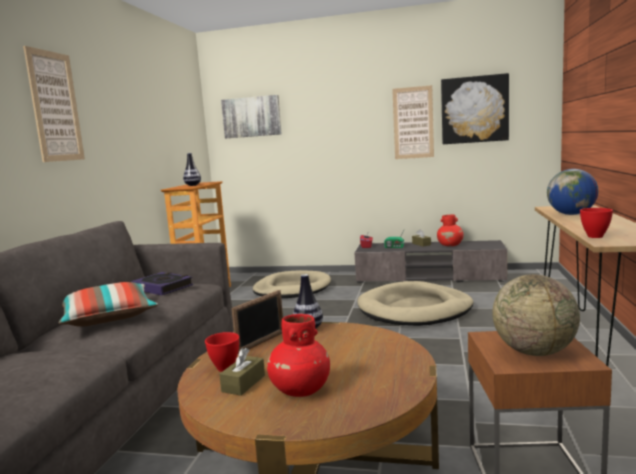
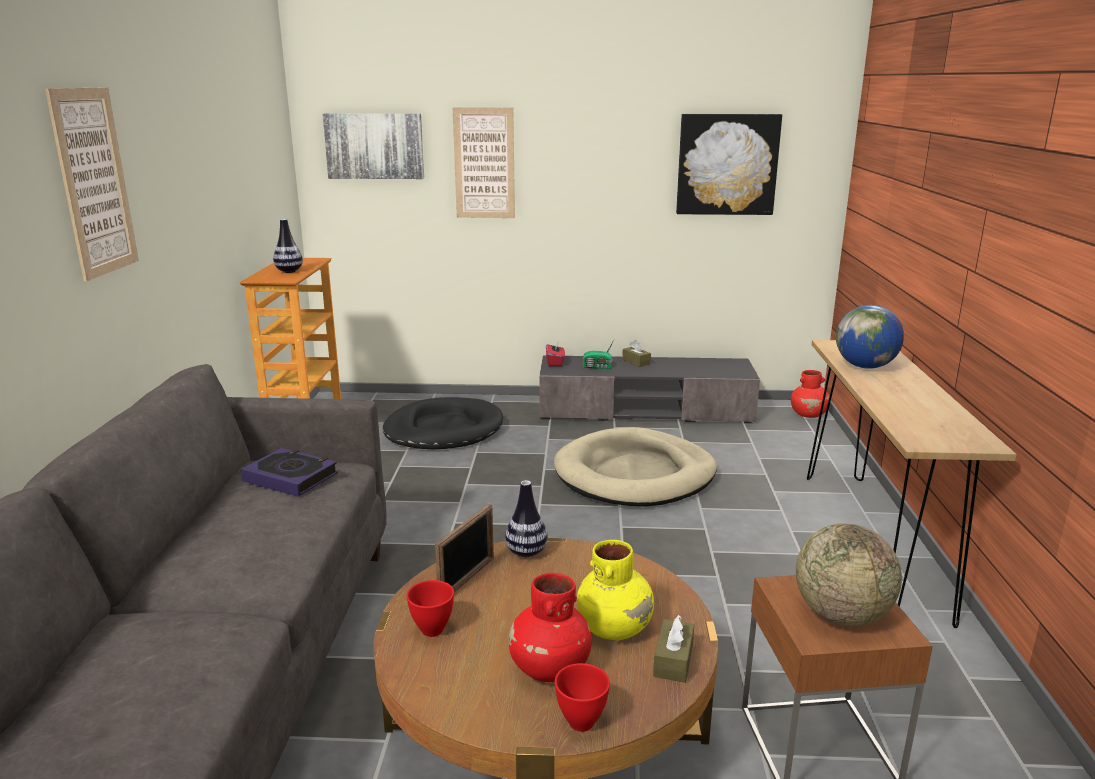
camera: 10 degrees left, 10 degrees up
(108, 317) = (233, 545): pillow -> none
(243, 383) = (468, 658): brown tissue box -> brown tissue box (673, 660)
(292, 289) = (443, 429): beige dog bed -> black dog bed
(358, 368) = (615, 628): none -> yellow vase
(413, 123) = (634, 177): picture -> picture (484, 163)
(450, 245) = (679, 367): red vase -> red vase (809, 415)
(594, 236) = (903, 427): red bowl -> red bowl (580, 722)

